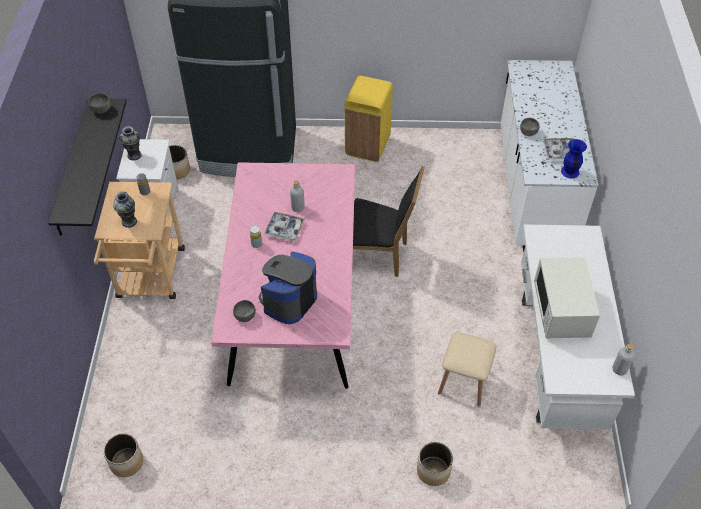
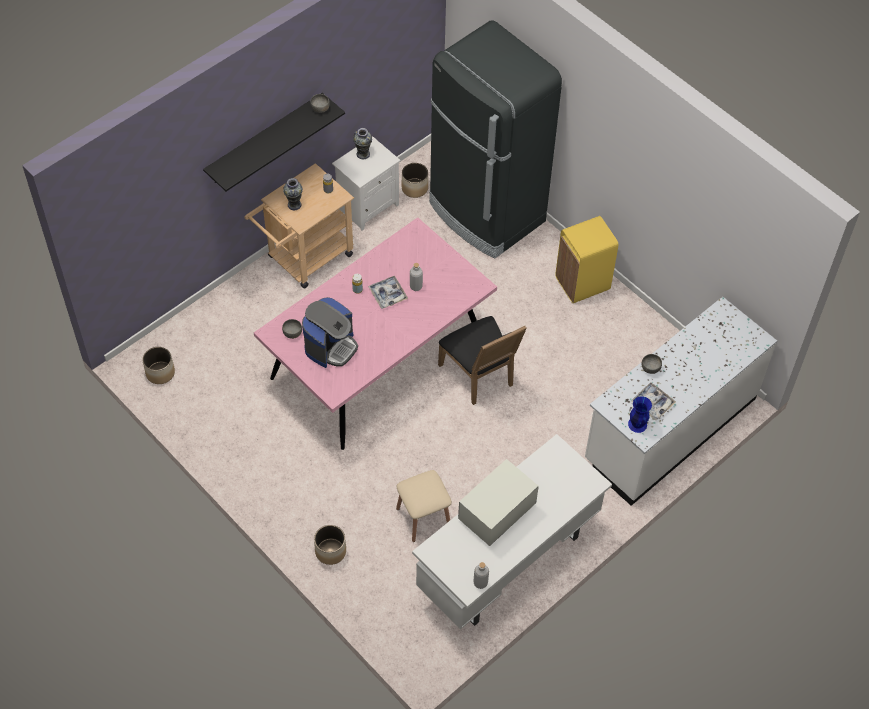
camera: 45 degrees right, 5 degrees up
(288, 300) = (331, 346): coffee machine -> coffee machine turned 135 degrees clockwise

